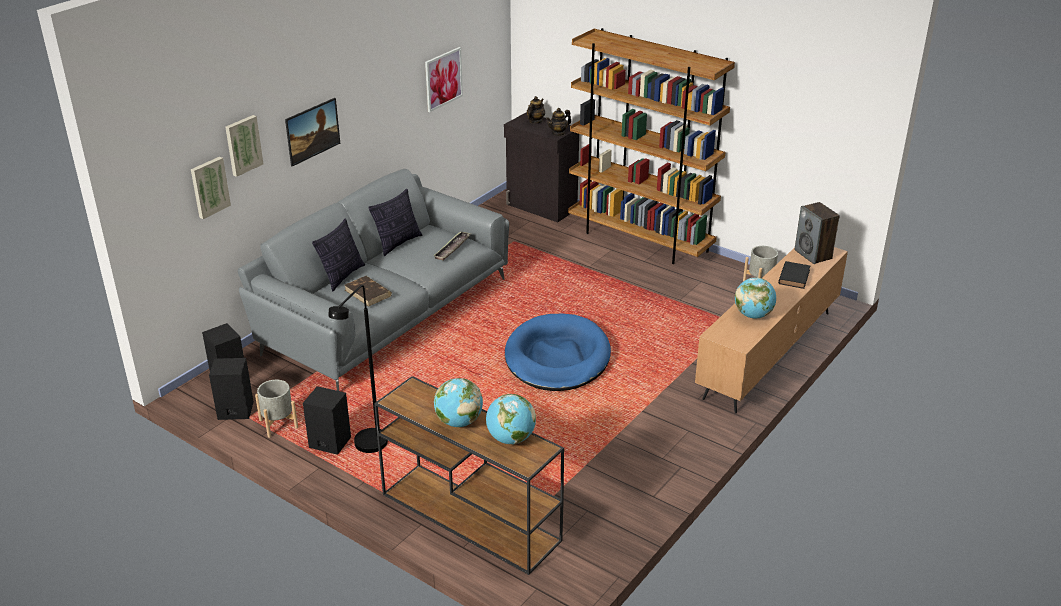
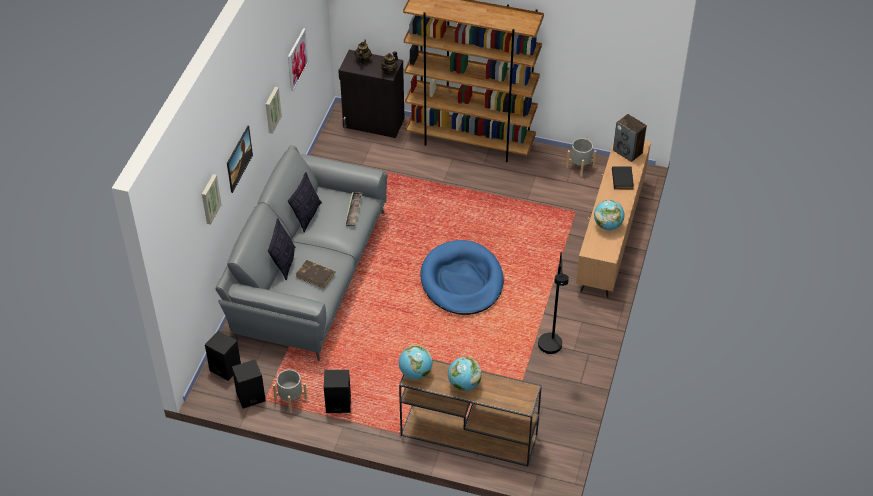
camera: 20 degrees left, 15 degrees up
(209, 187) = (197, 241): picture -> picture (271, 109)
(367, 449) = (368, 401): black floor lamp -> black floor lamp (551, 350)
(510, 439) = (504, 388): globe -> globe (415, 373)

